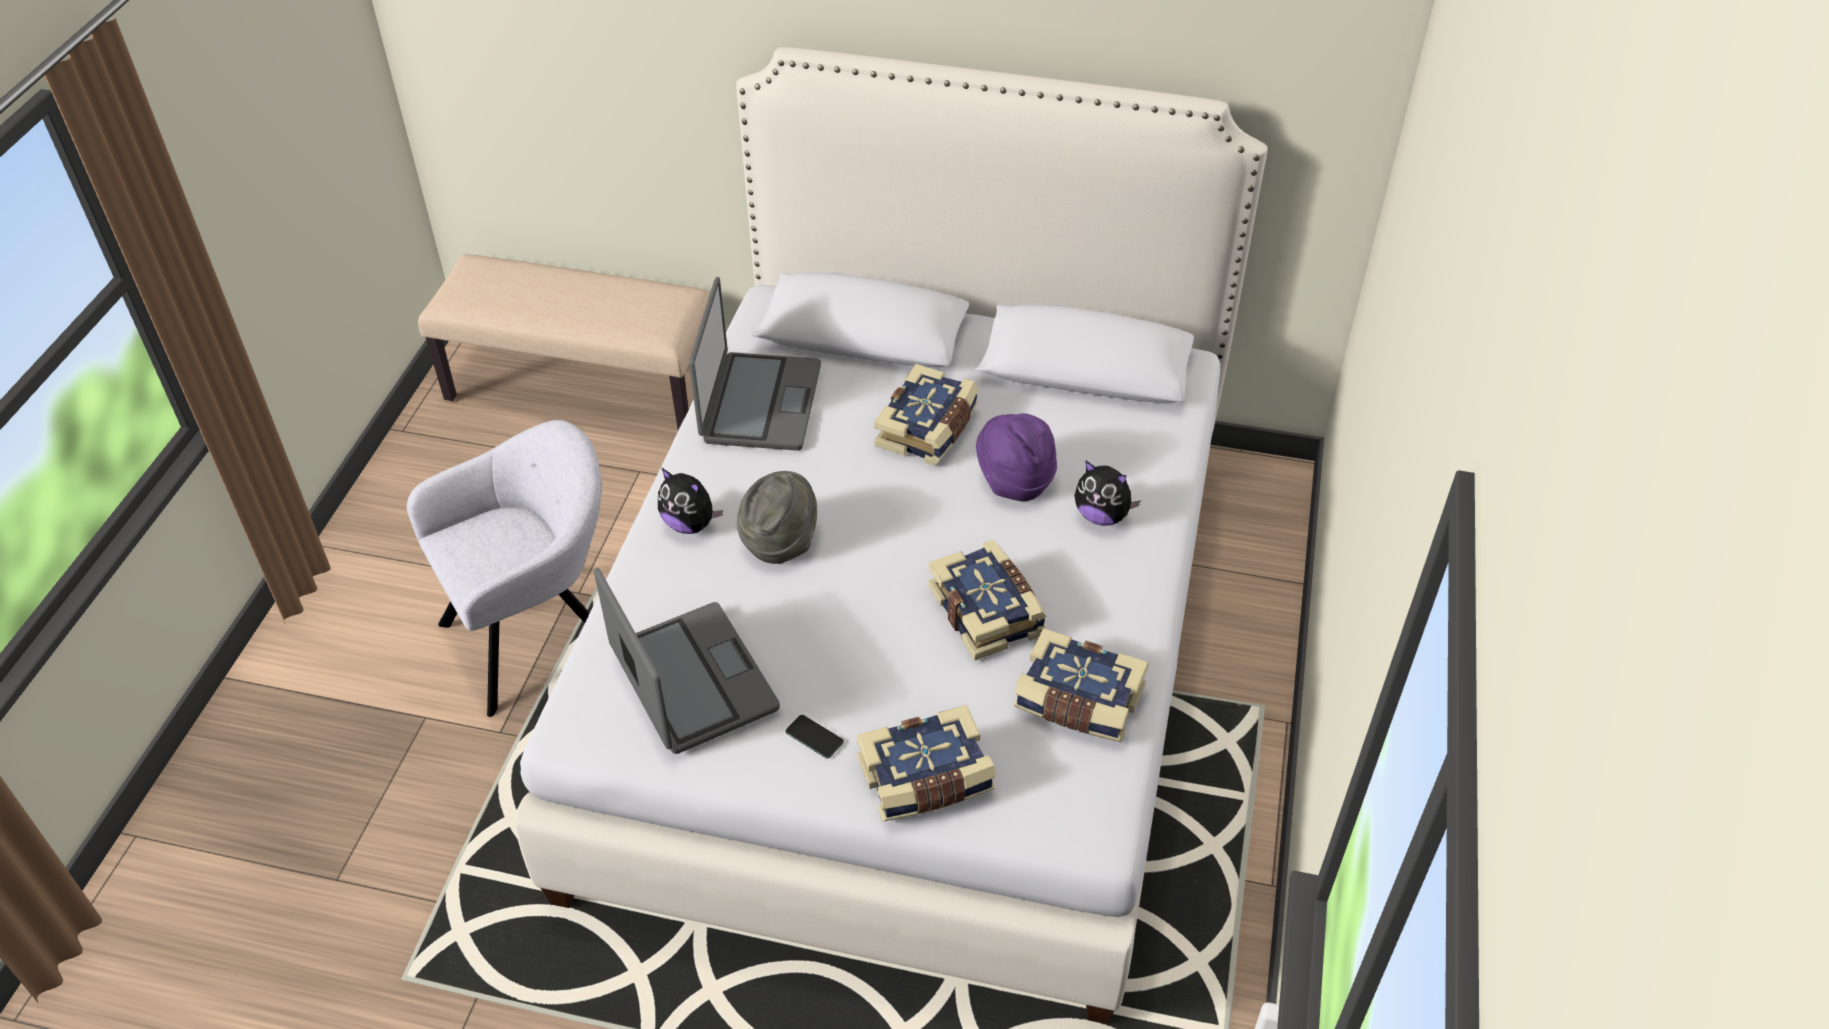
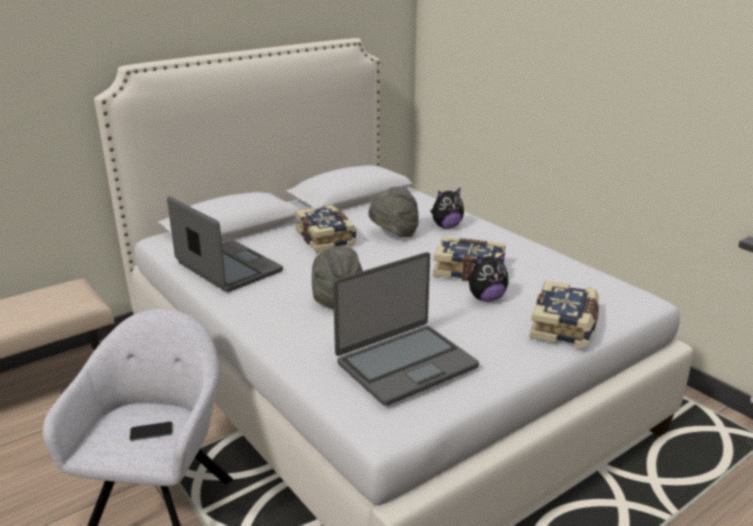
camera: 50 degrees left, 20 degrees down
(690, 524) = (279, 320): plush toy -> plush toy (486, 298)
(692, 680) = (405, 364): laptop -> laptop turned 135 degrees clockwise
(814, 737) = (496, 345): phone -> phone (151, 431)
(1014, 481) = (394, 234): purple hat -> grey hat
(1078, 702) = (555, 273): book -> none

